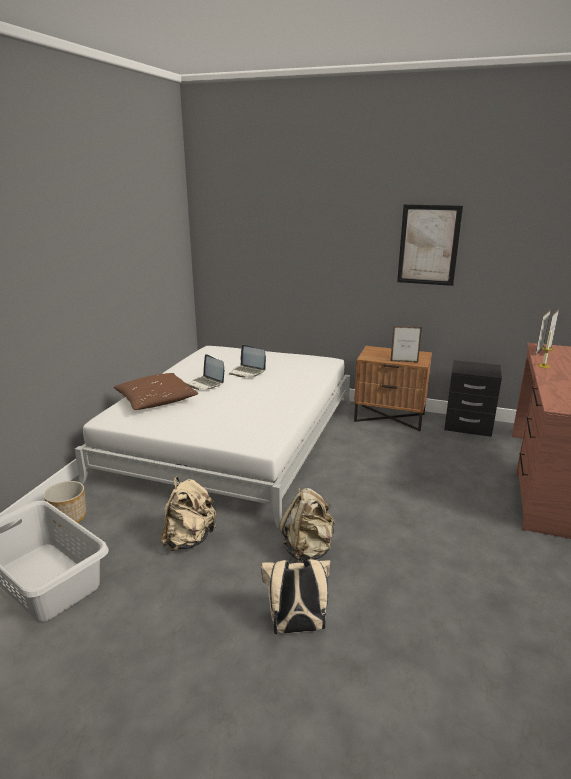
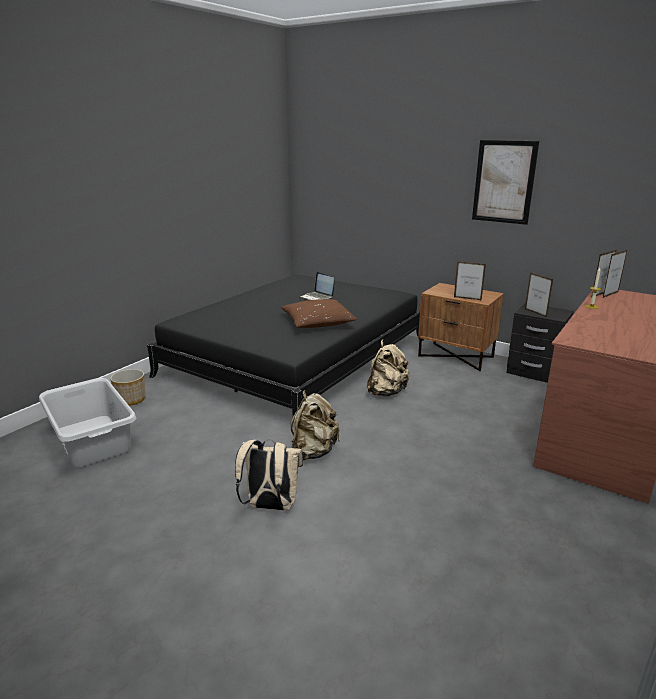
camera: 15 degrees right, 0 degrees up
(156, 400) = (224, 312): brown pillow -> brown pillow (317, 323)
(189, 539) = (217, 428): beige backpack -> beige backpack (386, 392)
(206, 384) = (273, 303): laptop -> none
(233, 438) = (297, 357): white bed -> black bed
(470, 371) = (535, 313): none -> picture frame

